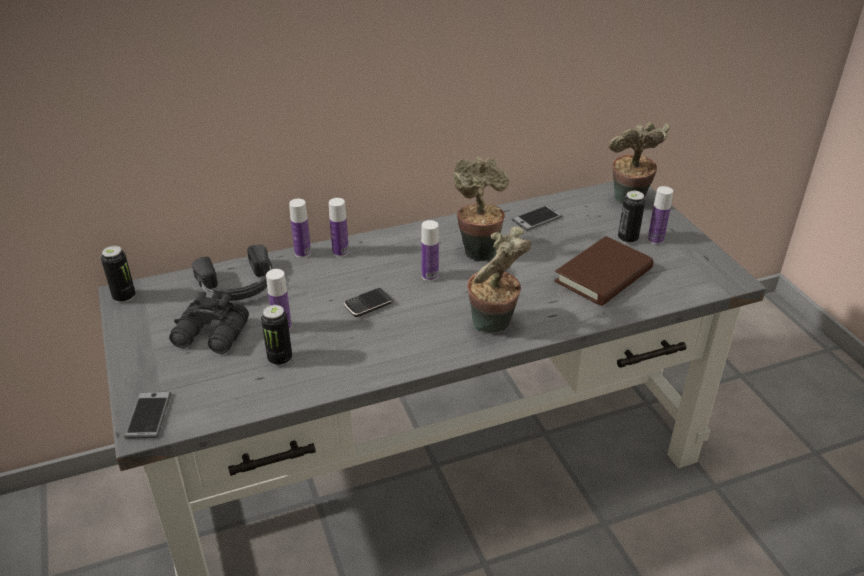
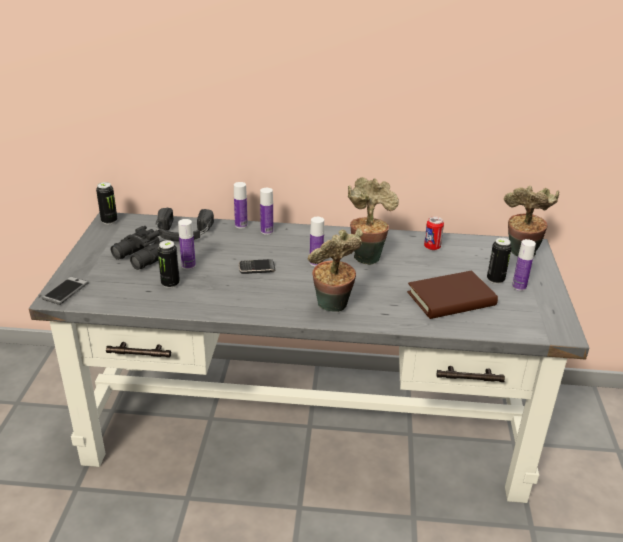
camera: 25 degrees right, 5 degrees down
(536, 219) = (432, 247): phone -> can

